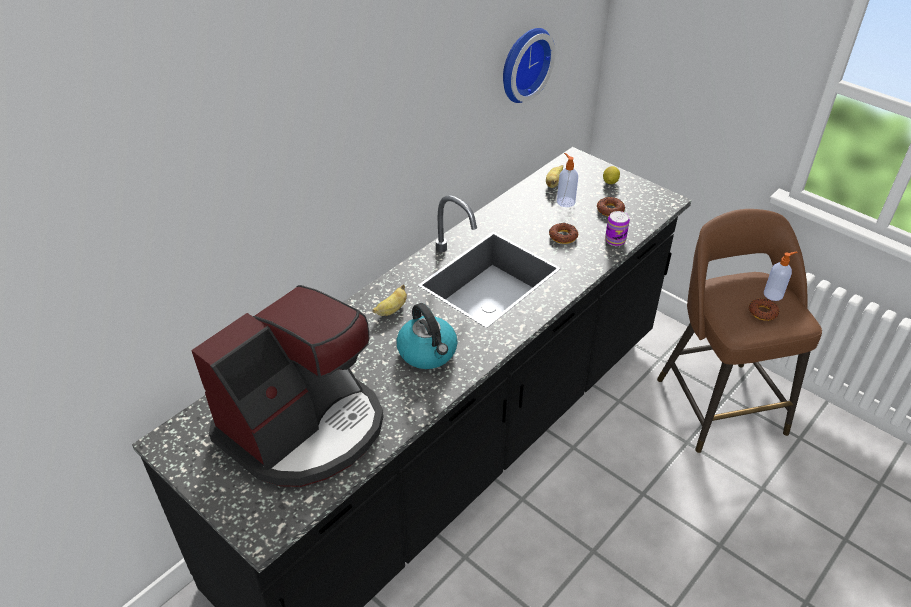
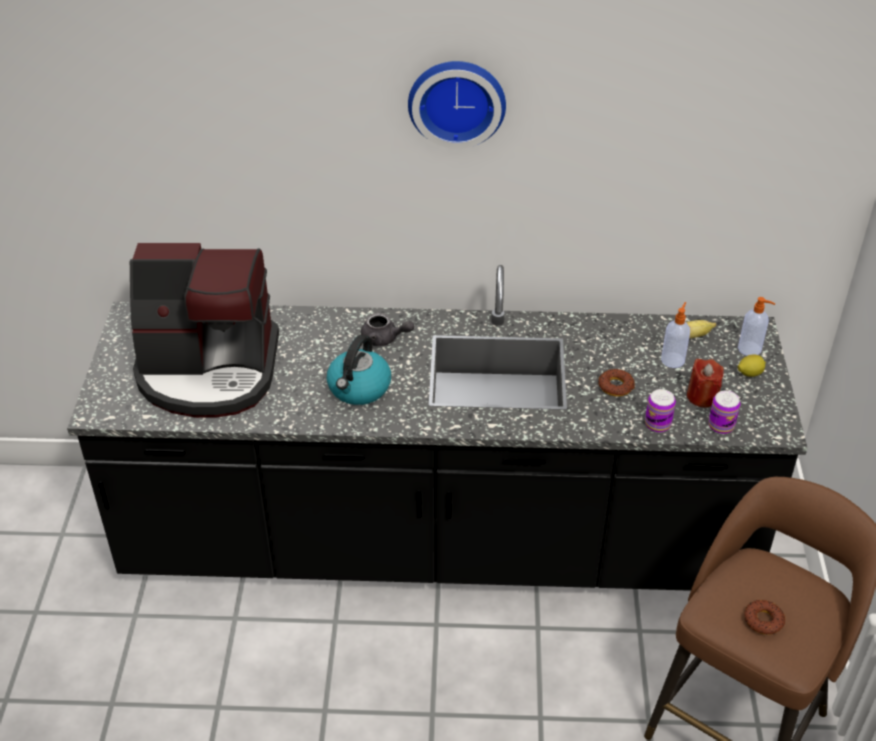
camera: 50 degrees right, 0 degrees up
(391, 310) = (384, 339): banana -> grey teapot
(523, 63) = (686, 178): wall clock -> wall clock (457, 100)
(610, 210) = (702, 396): donut -> red candle
(642, 218) = (721, 426): none -> can
(773, 294) = (807, 617): soap dispenser -> soap dispenser (750, 349)

